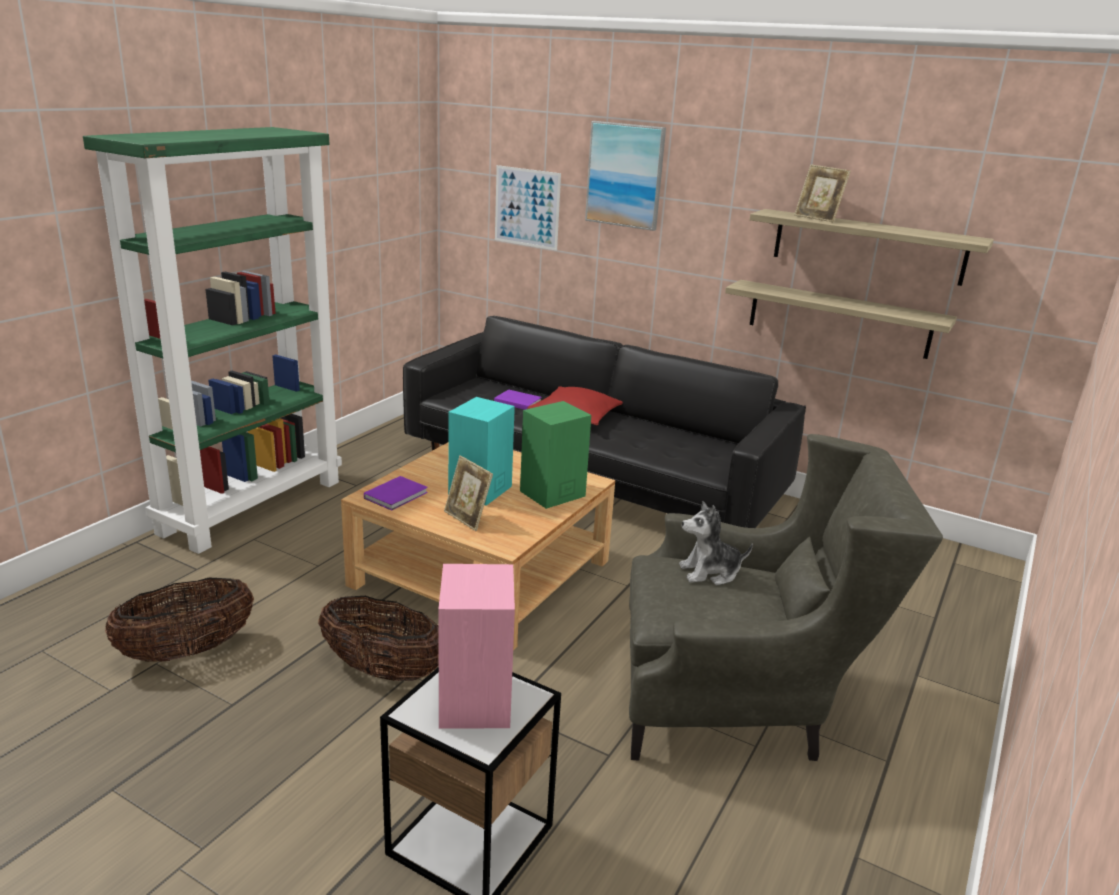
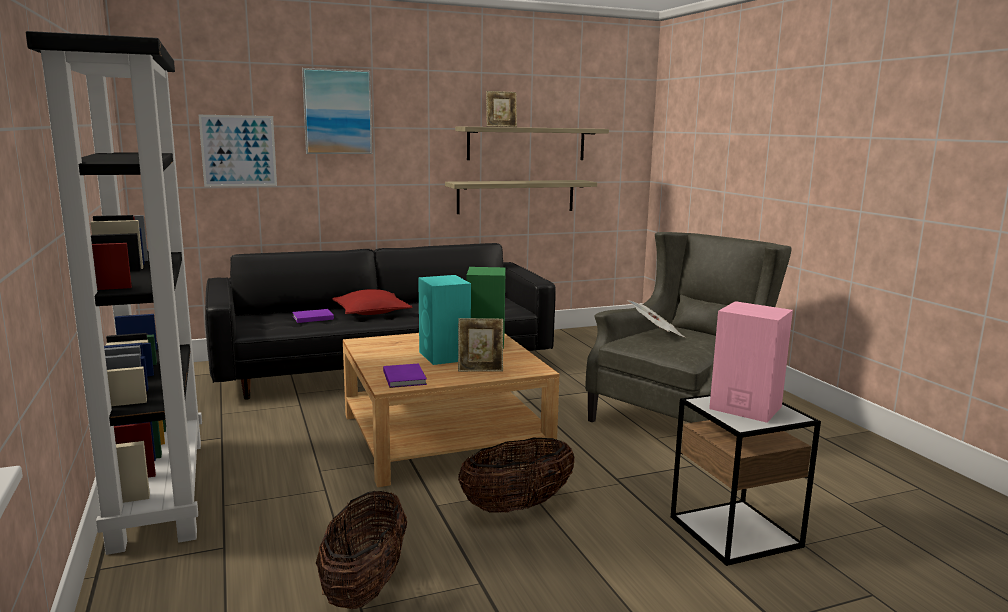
camera: 50 degrees left, 10 degrees down
(252, 505) = (158, 490): green bookcase -> black bookcase
(710, 572) = (655, 333): plush toy -> newspaper

